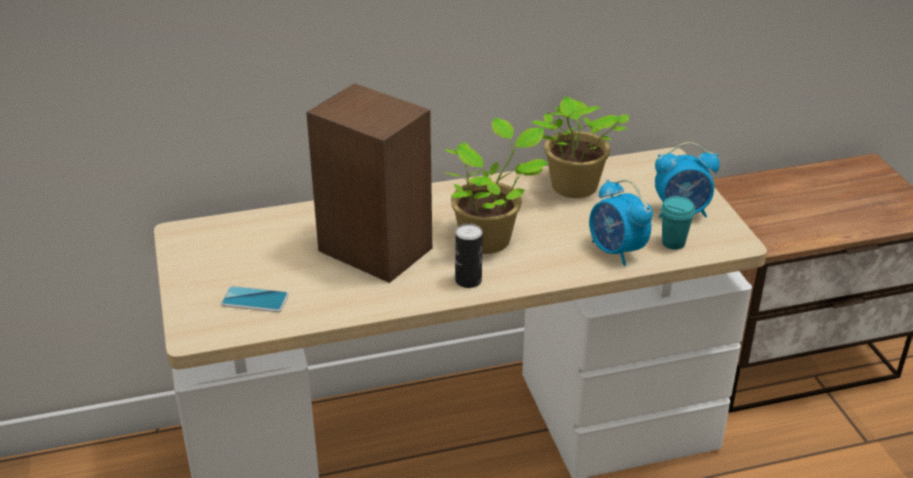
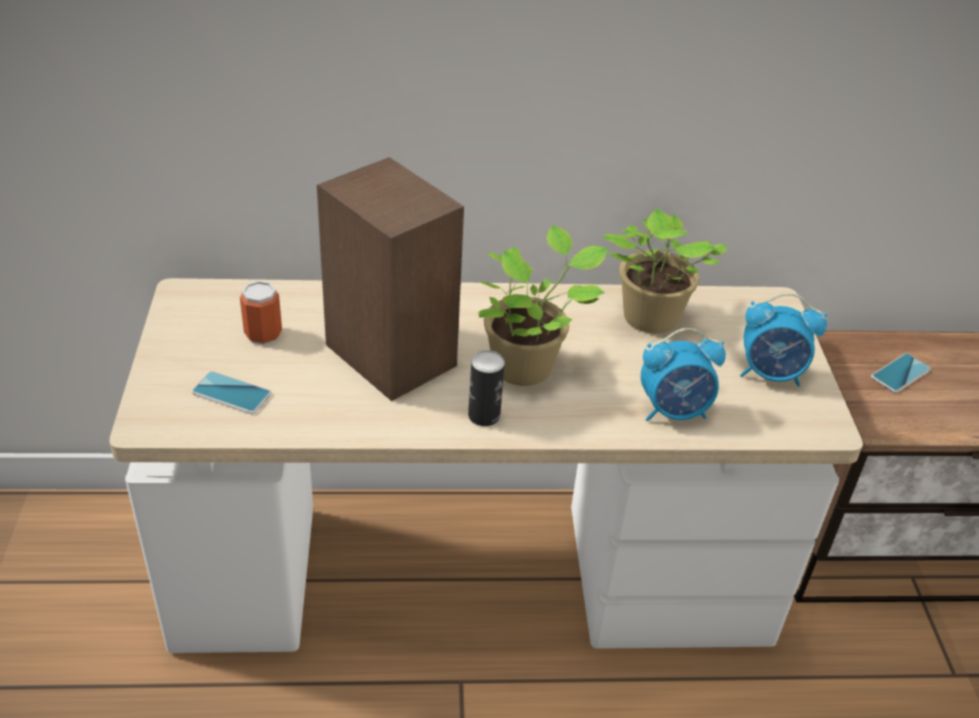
camera: 10 degrees right, 5 degrees up
(262, 252) = (263, 334): none -> can
(616, 251) = (674, 411): alarm clock -> alarm clock turned 75 degrees counterclockwise
(673, 243) = (747, 413): turquoise cup -> none
(775, 201) = (900, 374): none -> phone

